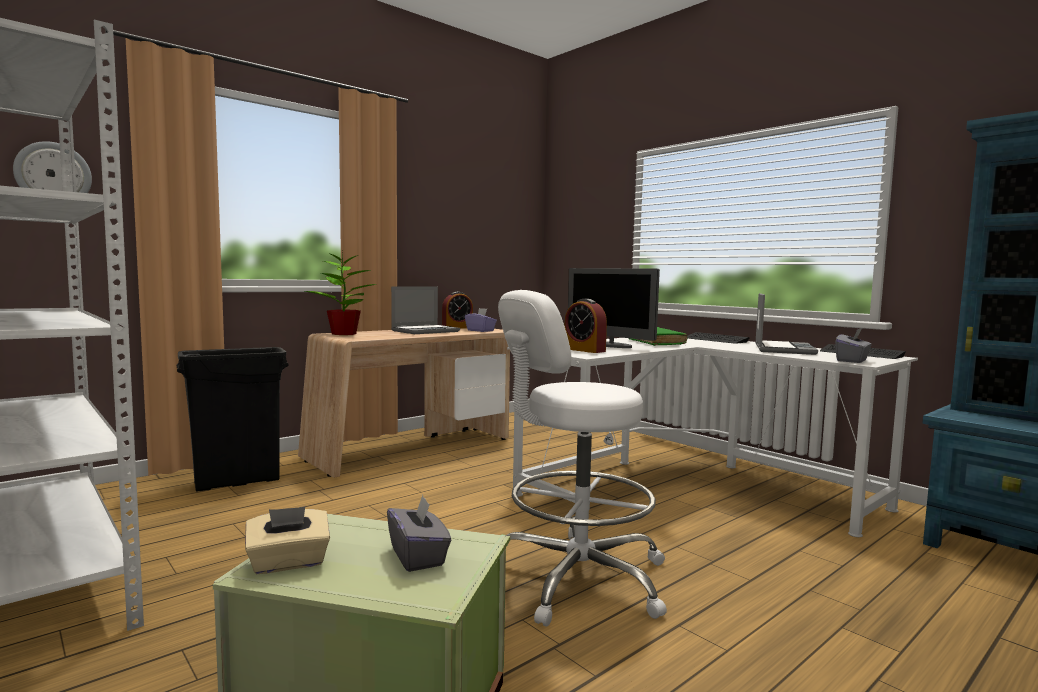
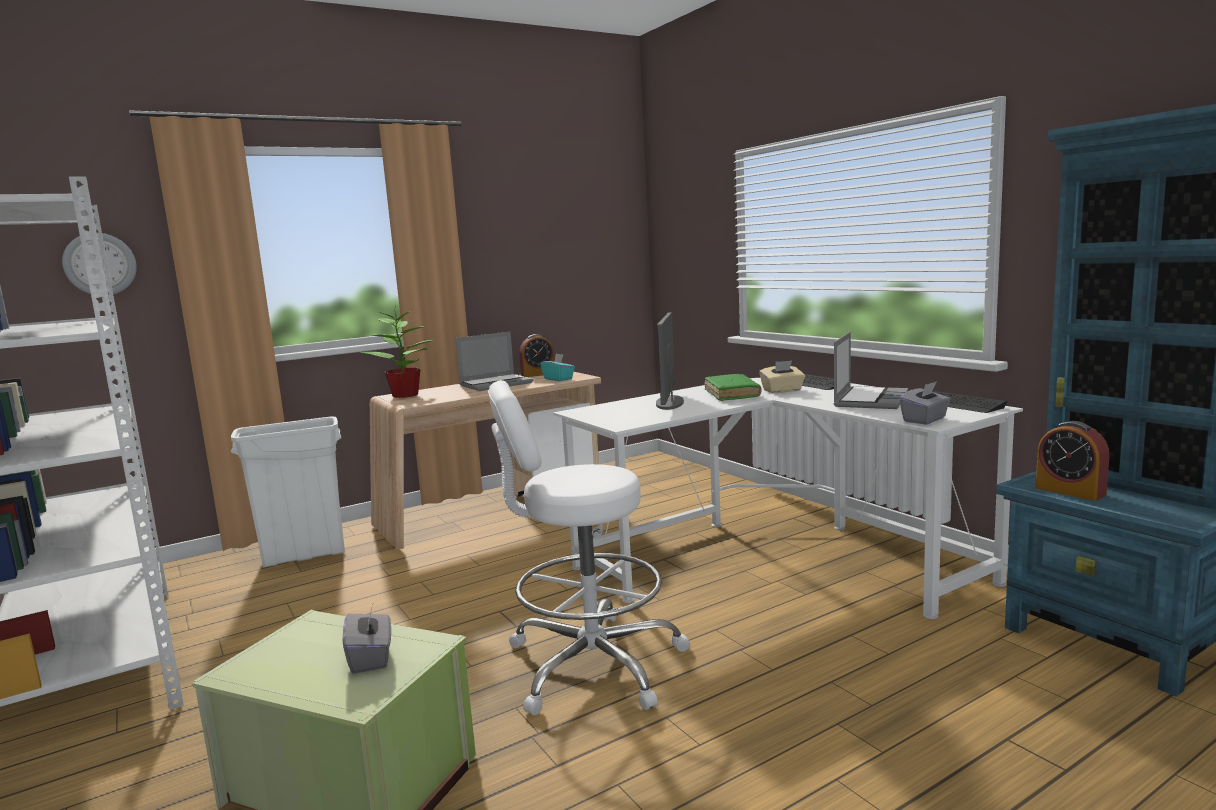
camera: 10 degrees right, 5 degrees up
(238, 482) = (305, 556): black trash can -> white trash can
(288, 563) = (260, 663): beige tissue box -> beige tissue box (782, 390)
(480, 330) = (558, 379): purple tissue box -> turquoise tissue box
(584, 350) = (630, 415): alarm clock -> alarm clock (1070, 491)
(609, 345) = (669, 403): monitor -> monitor turned 45 degrees clockwise

